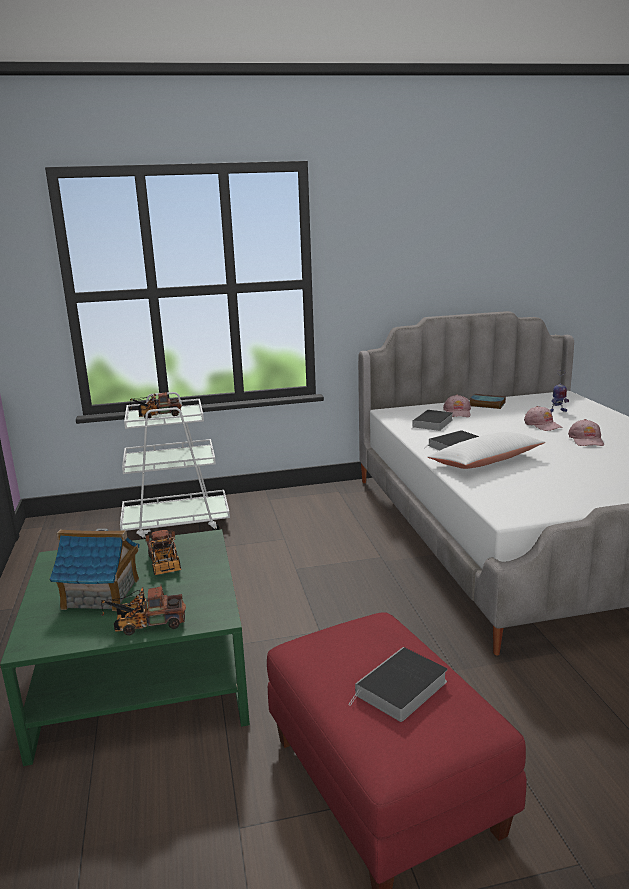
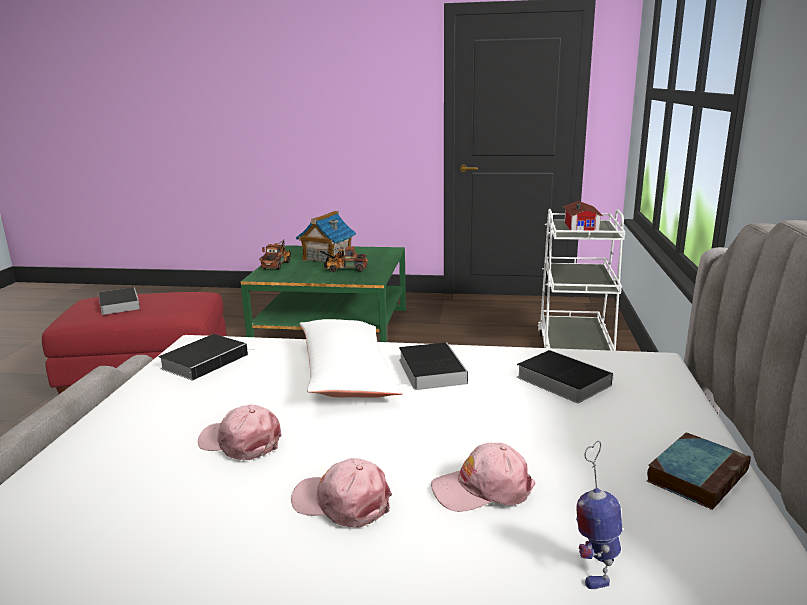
camera: 110 degrees right, 0 degrees up
(156, 416) = (582, 226): toy truck -> toy house
(457, 412) = (626, 420): pink cap -> pink cap (241, 442)
(526, 502) = (206, 360): none -> book

